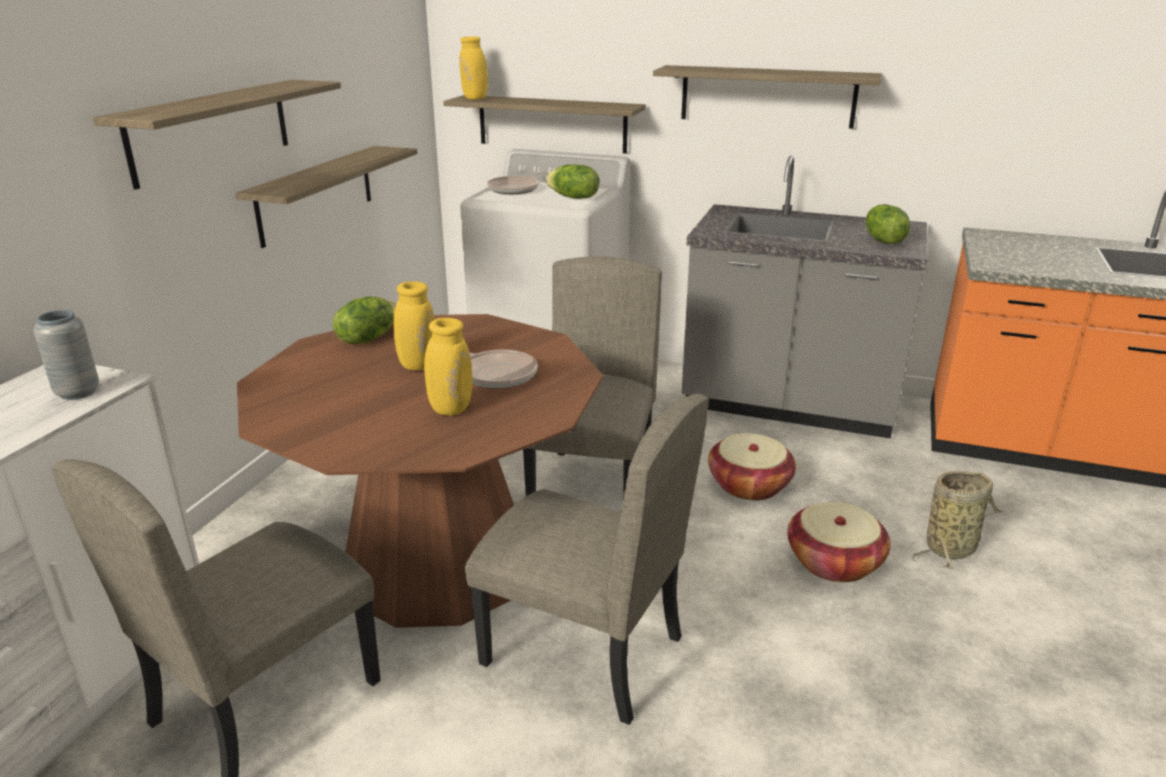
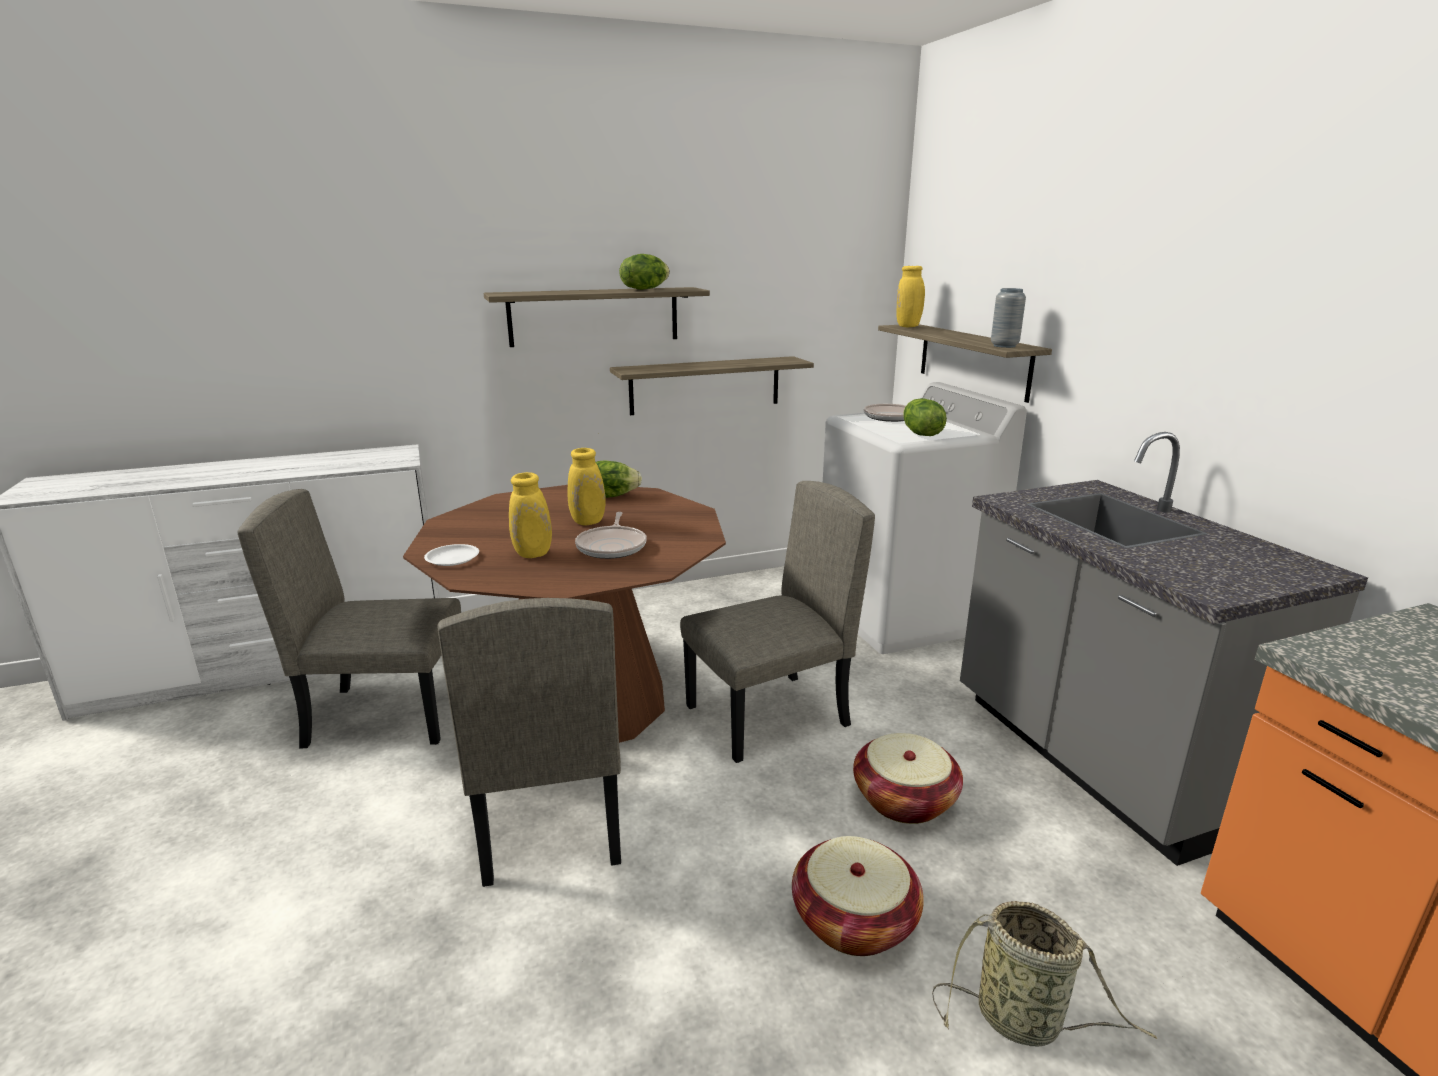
camera: 50 degrees right, 5 degrees down
(78, 393) = (378, 461): grey vase -> grey vase (1004, 346)
(387, 448) = (453, 558): none -> white plate
(767, 96) = (1176, 353): shelf -> none
(882, 241) = (1212, 571): lettuce -> lettuce (644, 289)

